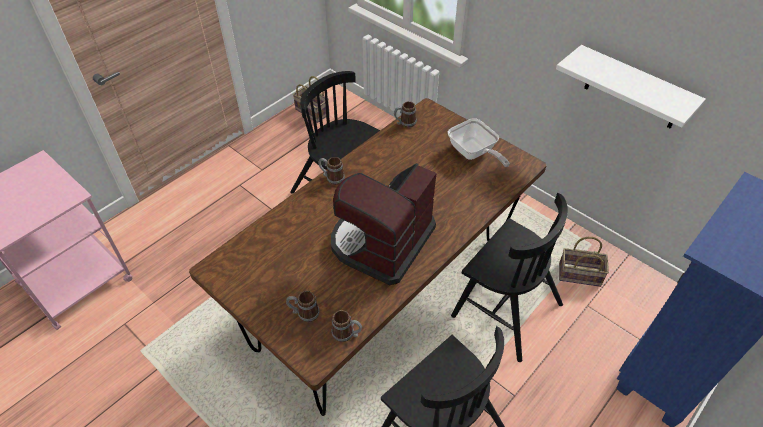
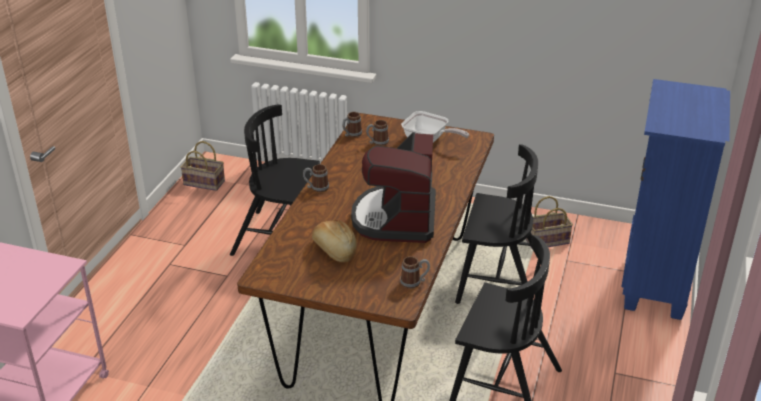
camera: 25 degrees left, 15 degrees down
(298, 261) = (334, 250): none -> bread
(304, 313) = (367, 280): mug -> mug (377, 142)
(633, 89) = (541, 52): white shelf -> none

